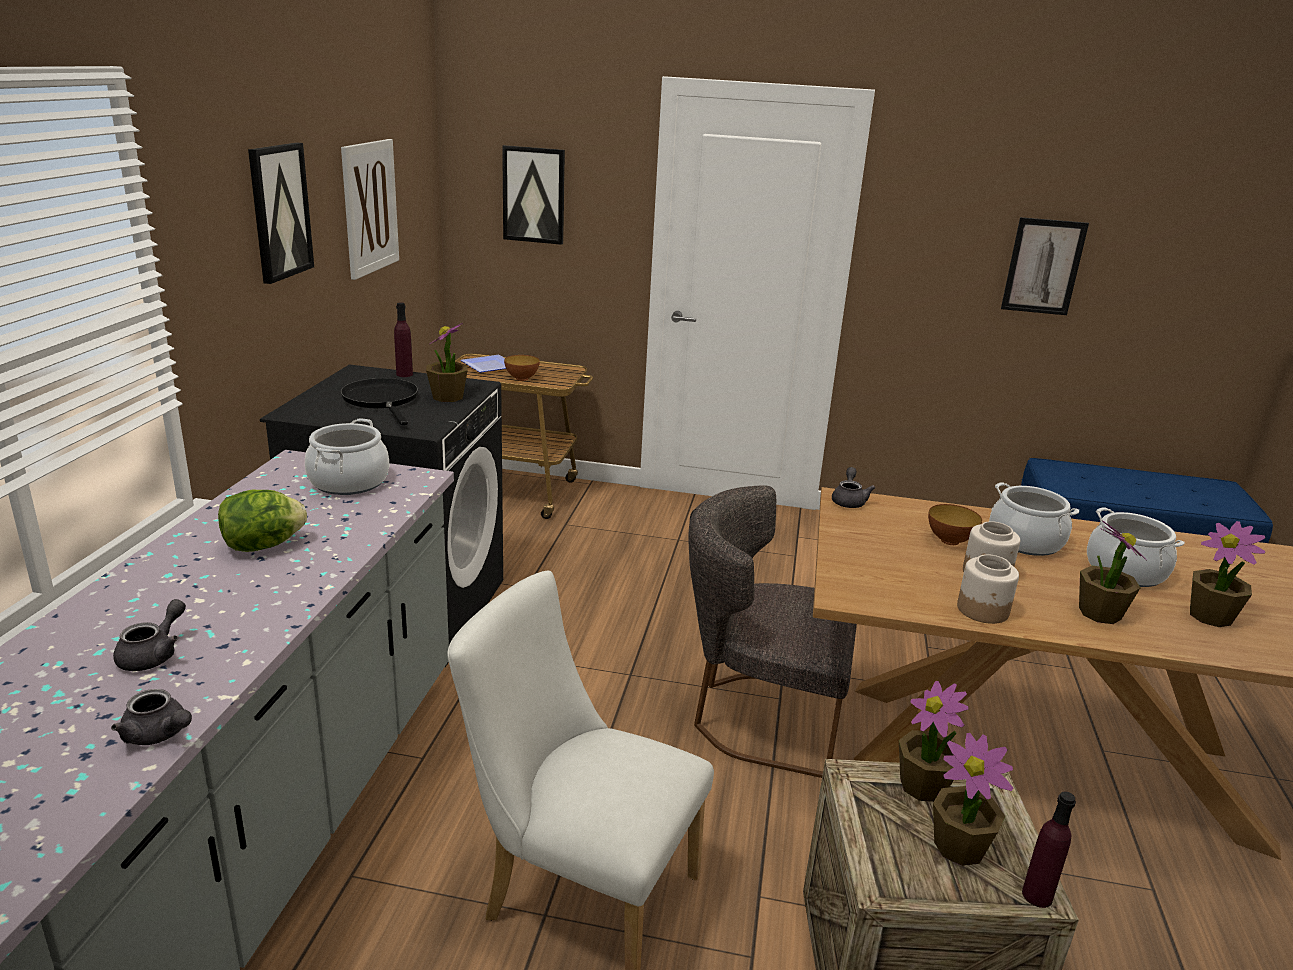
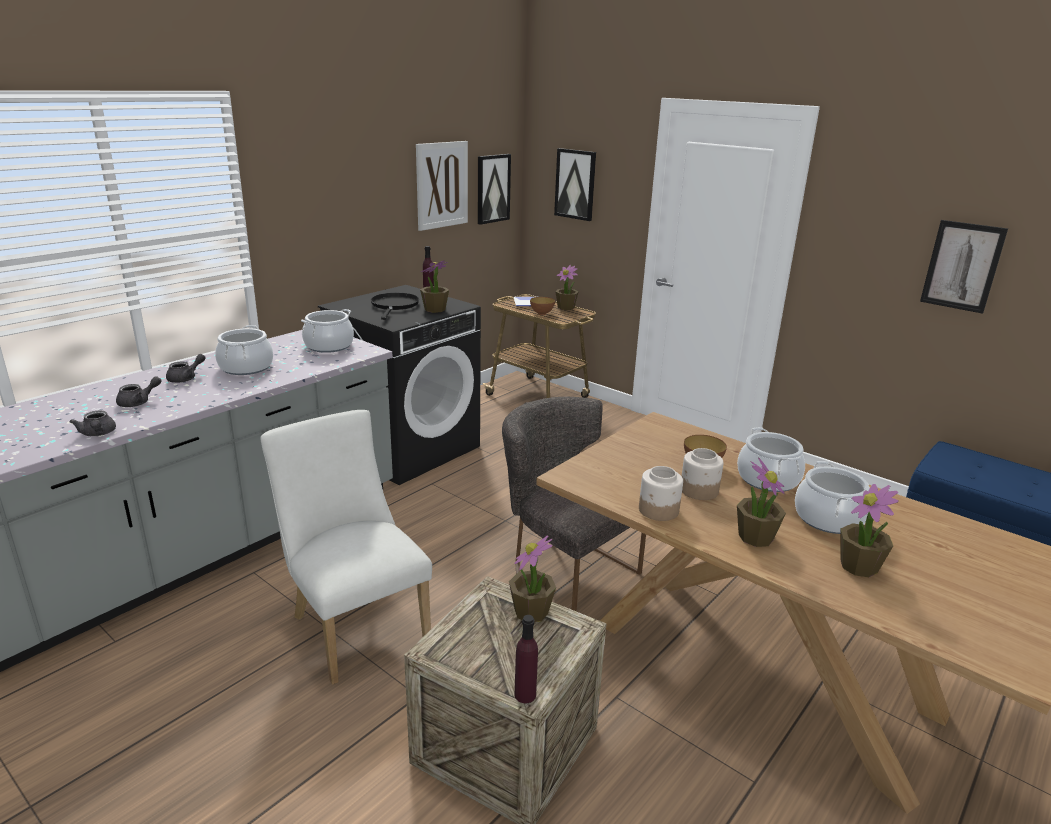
camera: 30 degrees right, 0 degrees up
(263, 546) = (246, 367): lettuce -> cooking pot
(279, 211) = (353, 181): picture -> picture (492, 188)
(849, 500) = (660, 424): grey teapot -> grey teapot (186, 378)
(959, 847) = (509, 651): potted plant -> potted plant (566, 307)

